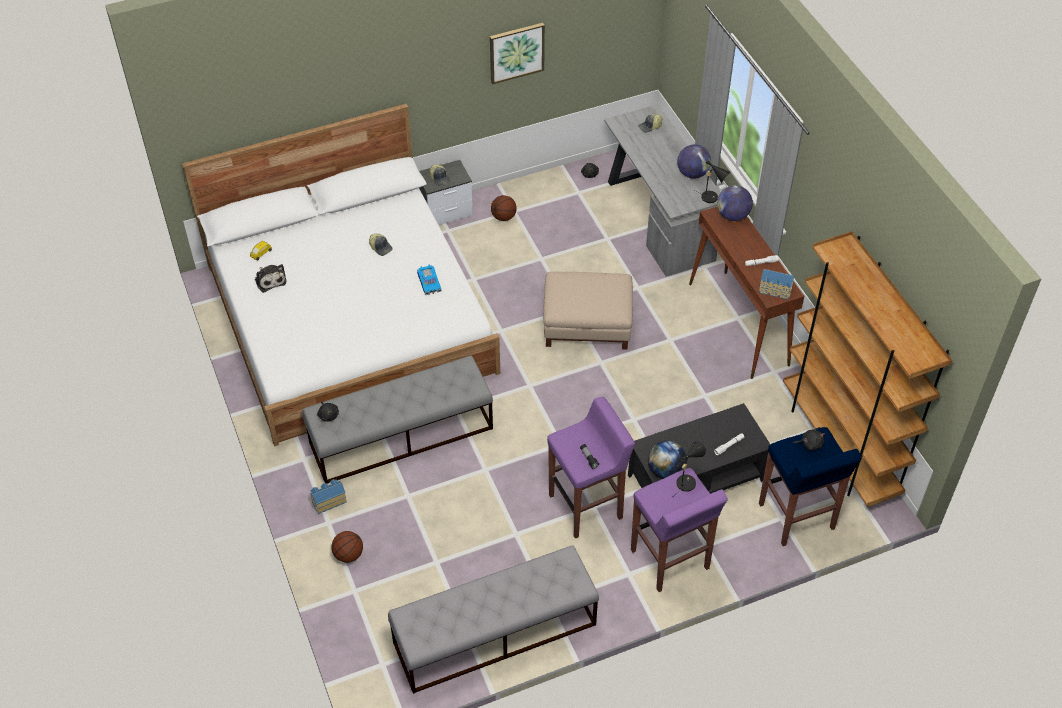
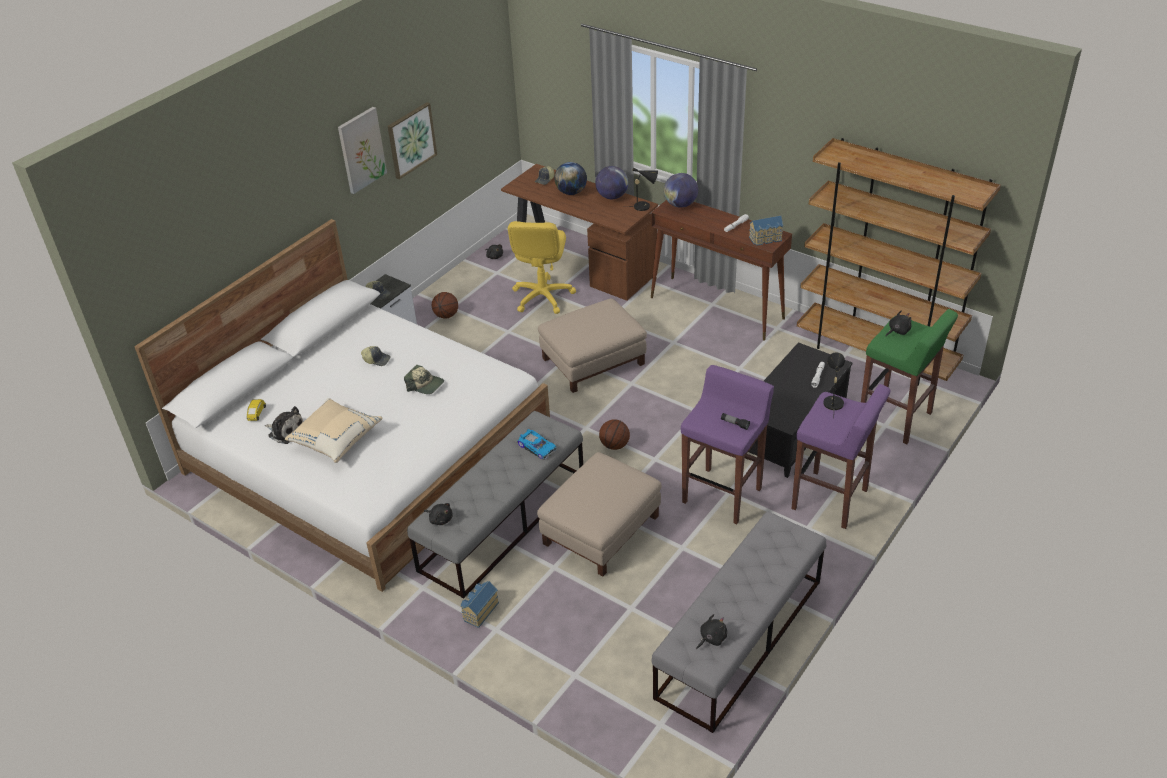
camera: 30 degrees left, 10 degrees down
(298, 307) = (335, 440): none -> beige pillow
(348, 555) = (540, 647): basketball -> basketball (614, 445)
(398, 290) = (425, 385): none -> cap
(429, 282) = (449, 366): toy car -> toy car (537, 447)
(438, 624) = (711, 638): none -> black plush toy
(454, 52) = (361, 150): none -> picture
(468, 483) = (600, 529): none -> beige ottoman
(597, 237) = (542, 297): none -> yellow office chair
(658, 218) = (582, 264): grey desk -> brown desk
(665, 471) = (786, 418): globe -> globe (571, 192)
(796, 517) = (896, 419): blue stool -> green stool

